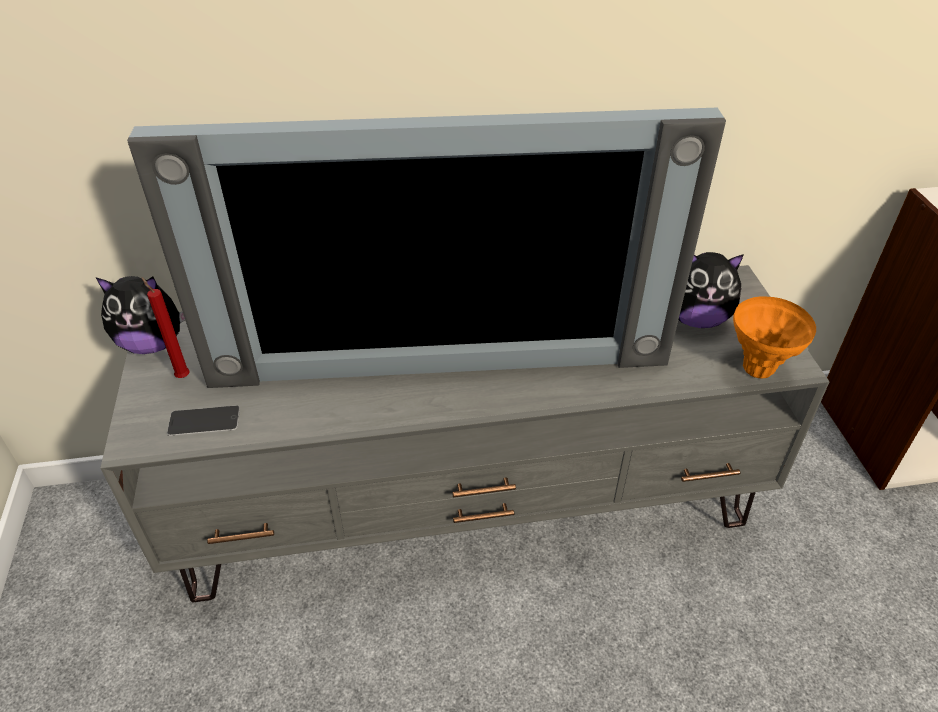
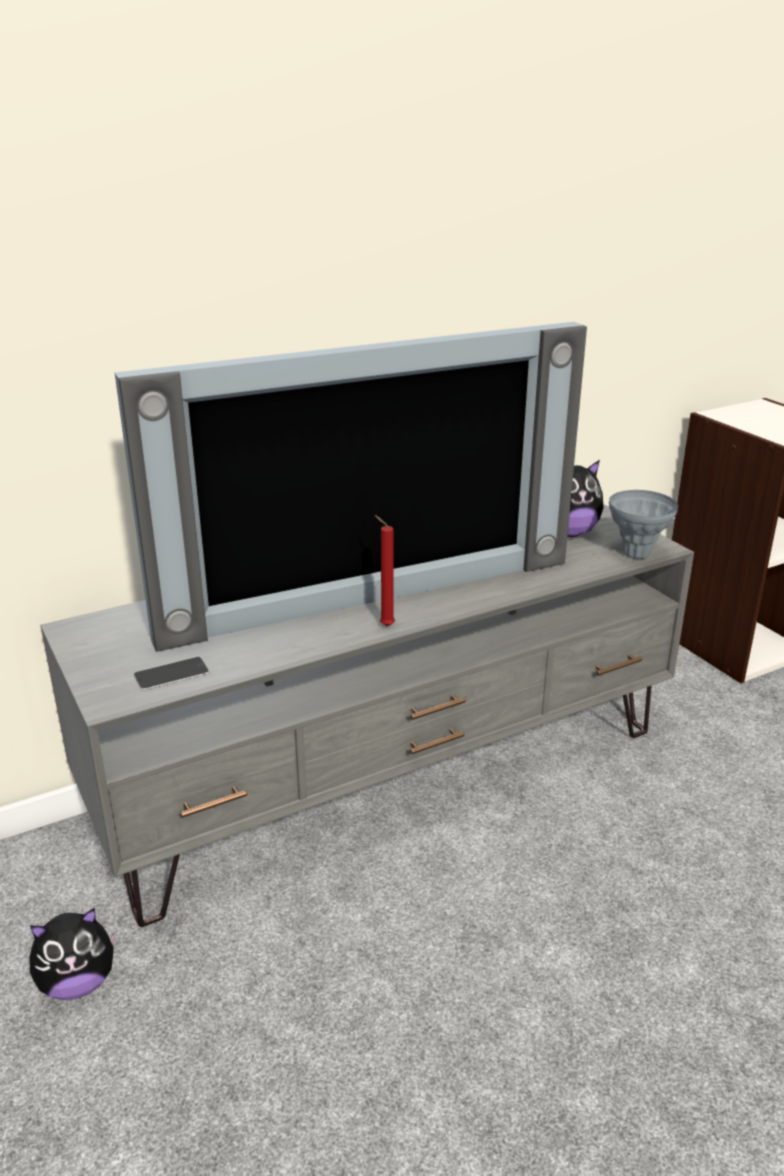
camera: 20 degrees left, 15 degrees down
(153, 344) = (74, 632): plush toy -> plush toy (78, 983)
(182, 376) = (123, 648): red candle -> red candle (385, 625)
(758, 369) = (636, 554): orange vase -> grey vase

